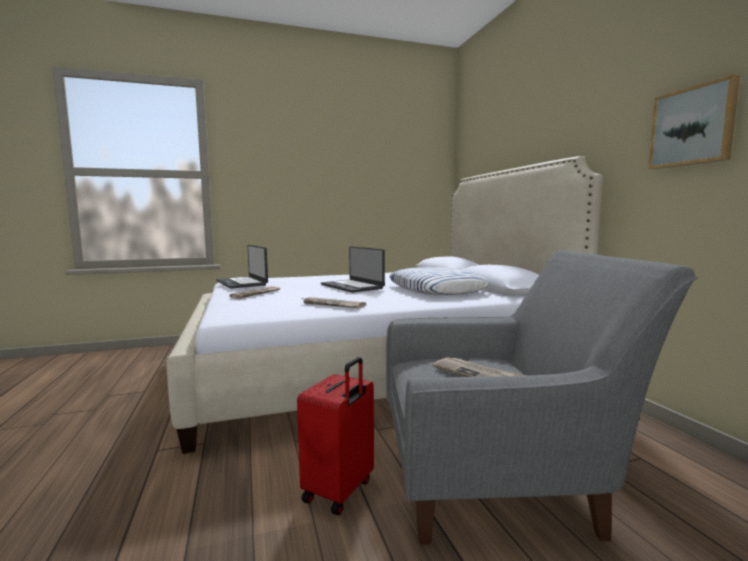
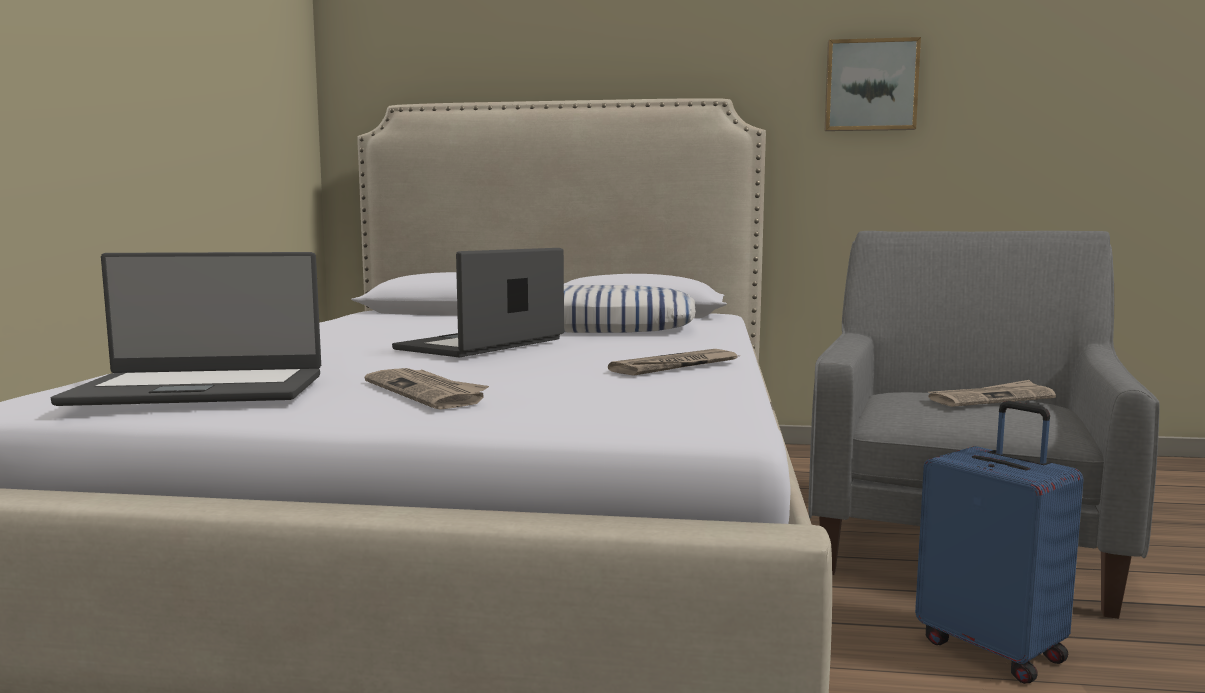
camera: 65 degrees left, 0 degrees up
(340, 491) = (992, 649): red suitcase -> blue suitcase
(352, 286) = (483, 344): laptop -> laptop turned 135 degrees clockwise

